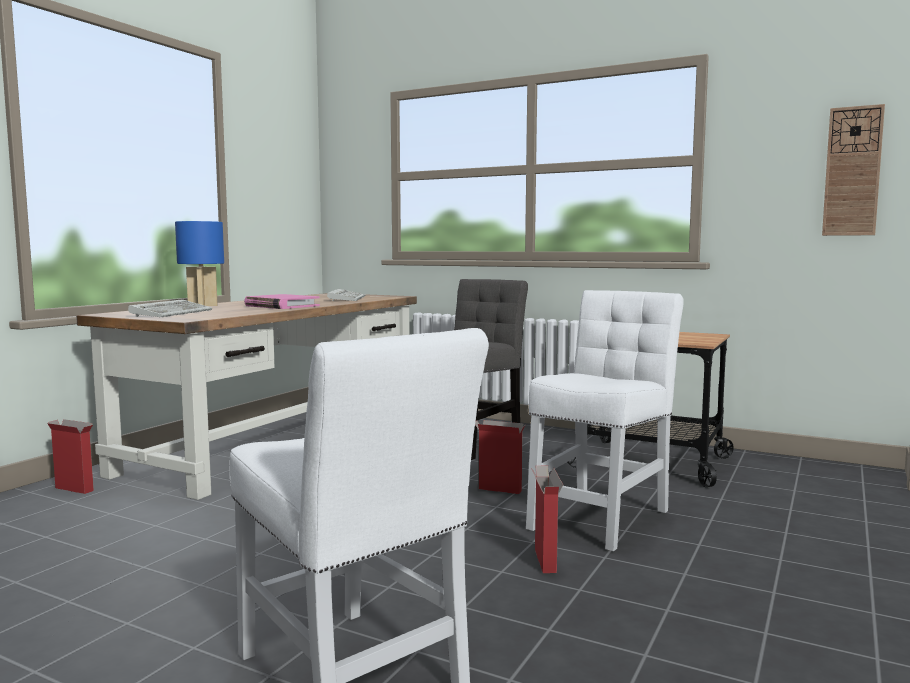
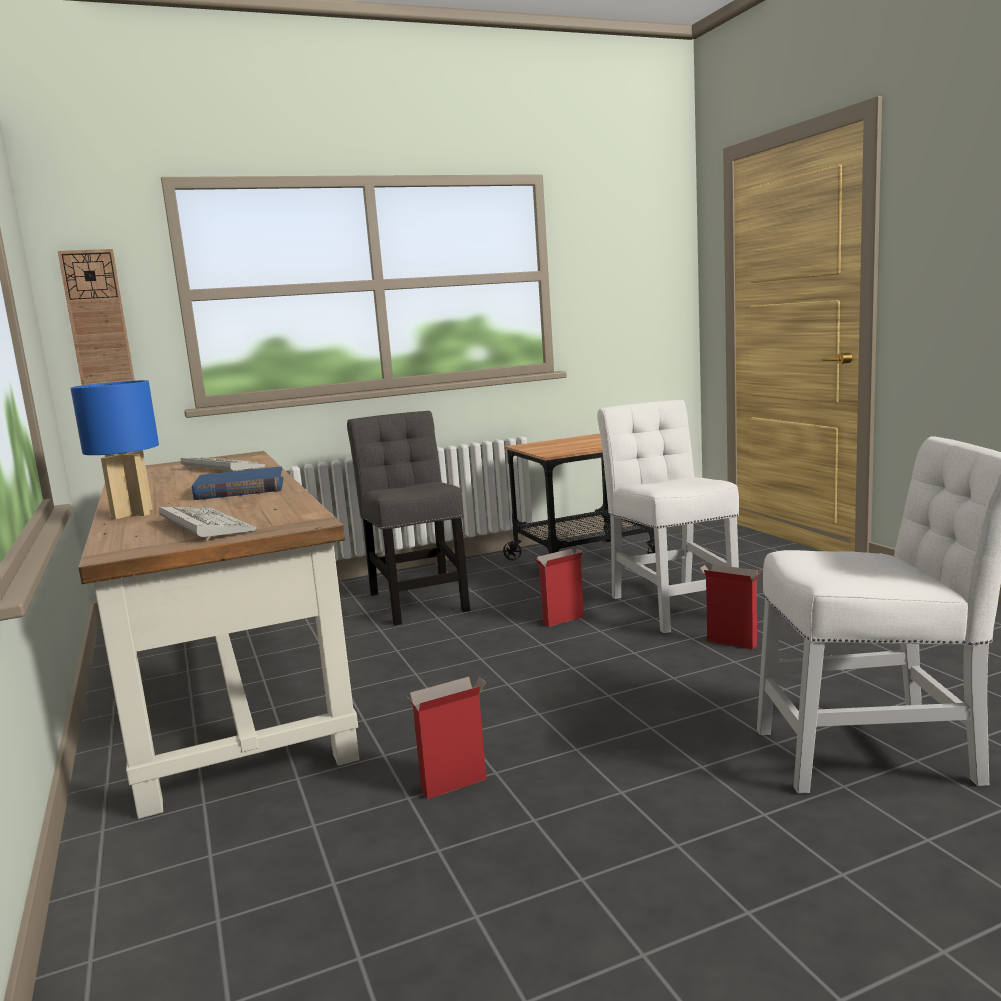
camera: 50 degrees left, 5 degrees up
(75, 489) = (160, 844): cardboard box -> cardboard box (455, 784)
(281, 306) = (240, 489): pink book -> blue book
(852, 171) = (654, 286): wall clock -> wall clock (97, 318)

